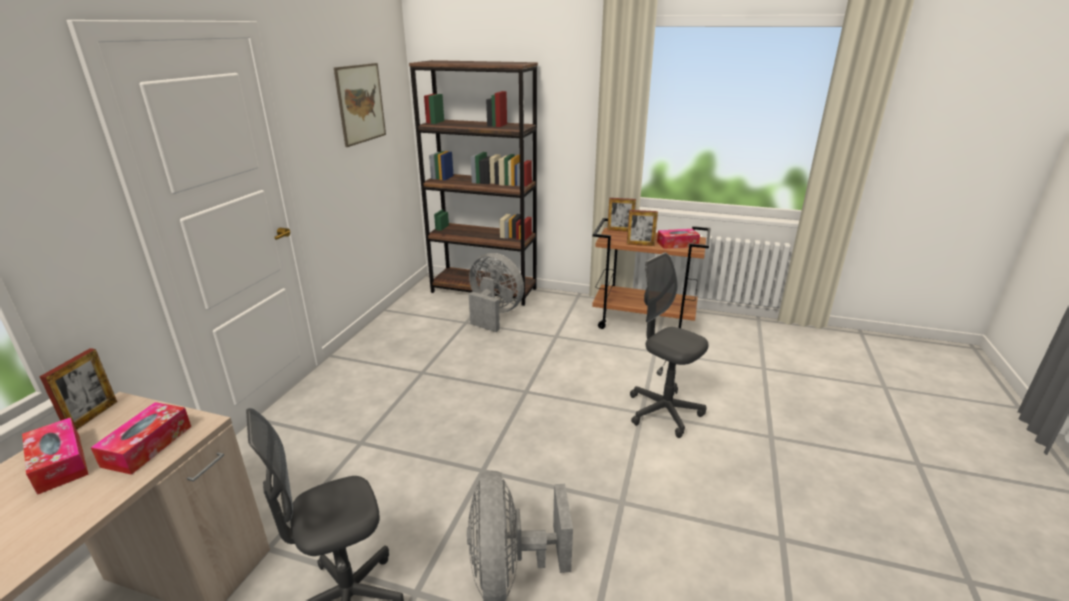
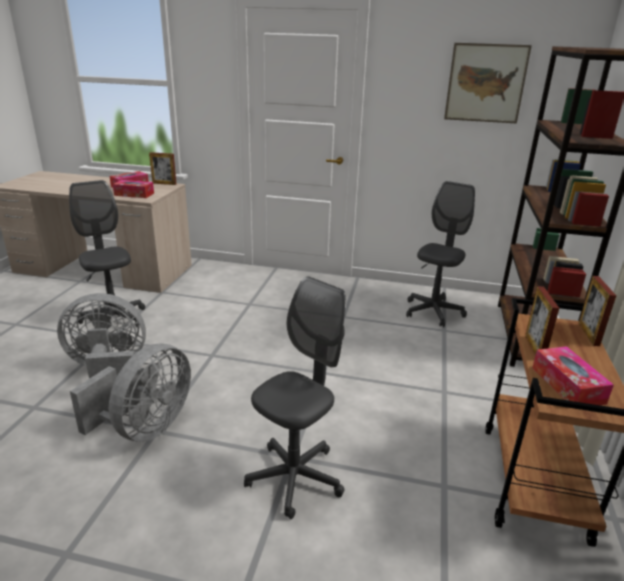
camera: 85 degrees right, 0 degrees up
(431, 322) = (433, 312): none -> grey office chair
(494, 314) = (473, 346): grey fan -> grey fan (145, 428)

